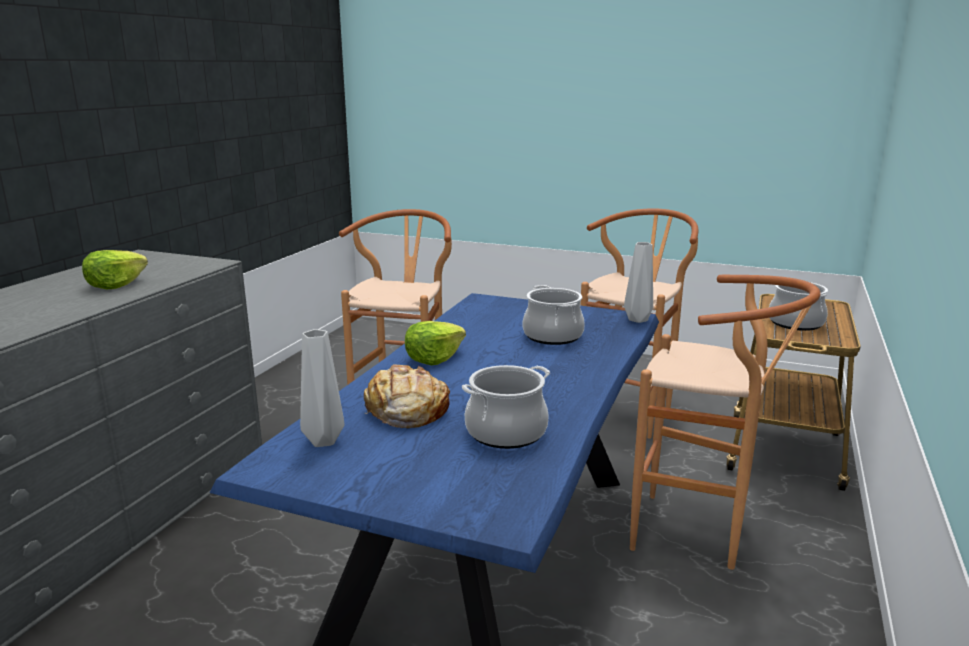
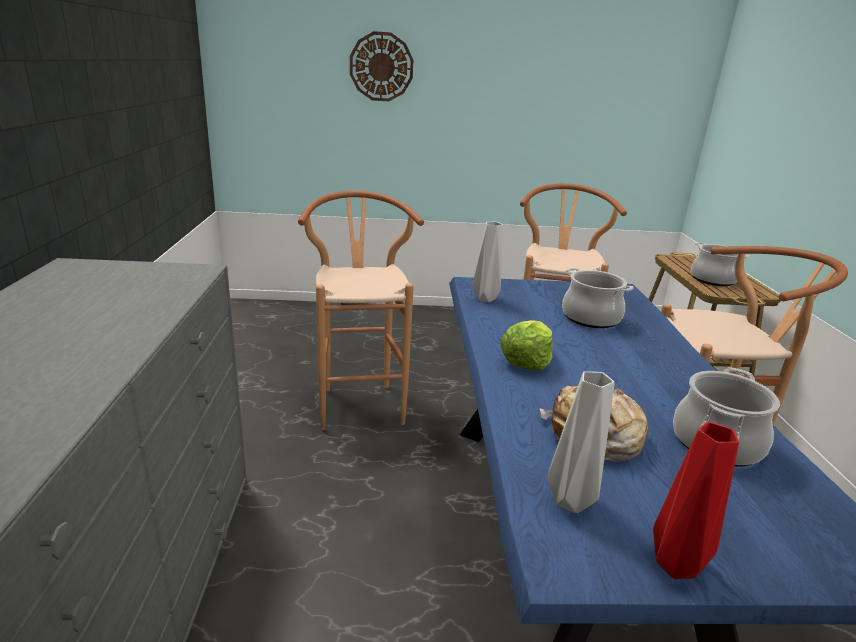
camera: 25 degrees left, 5 degrees up
(116, 285) = (102, 318): lettuce -> none
(338, 484) = (674, 566): none -> red vase
(498, 91) = (381, 67): none -> wall clock
(637, 319) = (629, 291): grey vase -> grey vase (485, 298)

